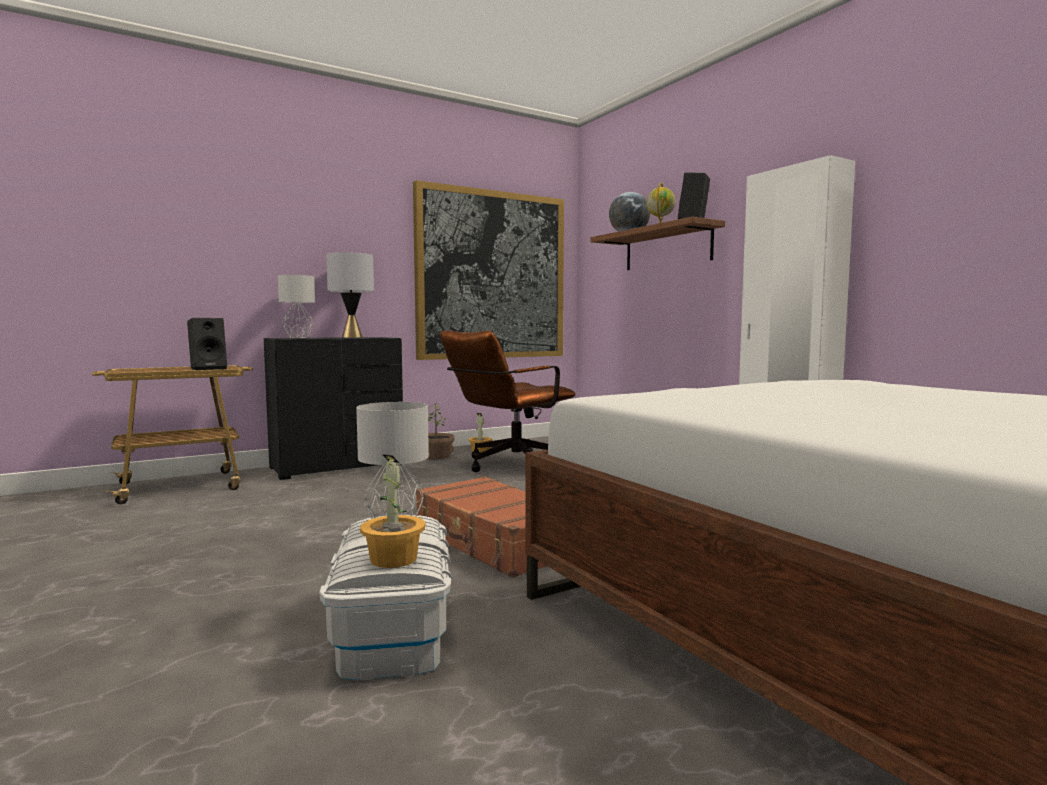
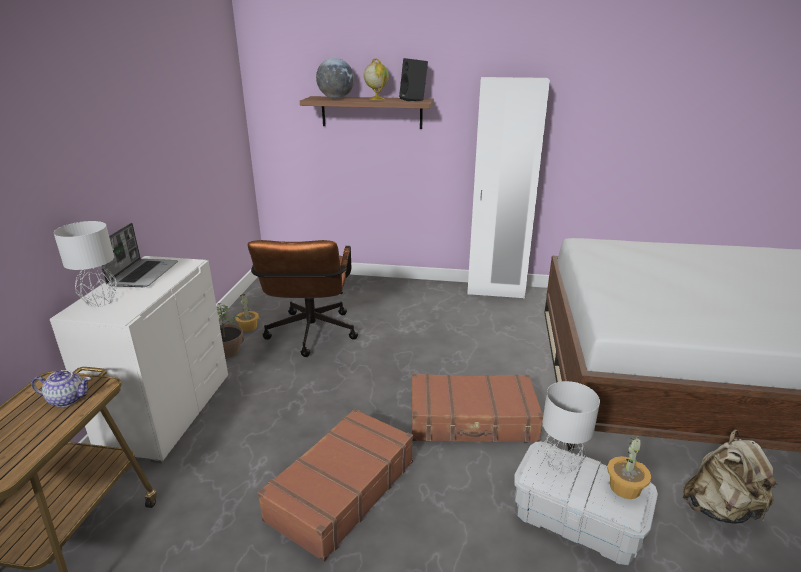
camera: 50 degrees left, 20 degrees up
(209, 369) = (68, 399): black speaker -> teapot
(311, 525) = (340, 490): none -> brown suitcase
(337, 466) = (166, 412): black dresser -> white dresser
(352, 337) = (143, 274): grey table lamp -> laptop
(491, 275) = (202, 147): picture -> none
(573, 739) = (720, 508): none -> beige backpack

